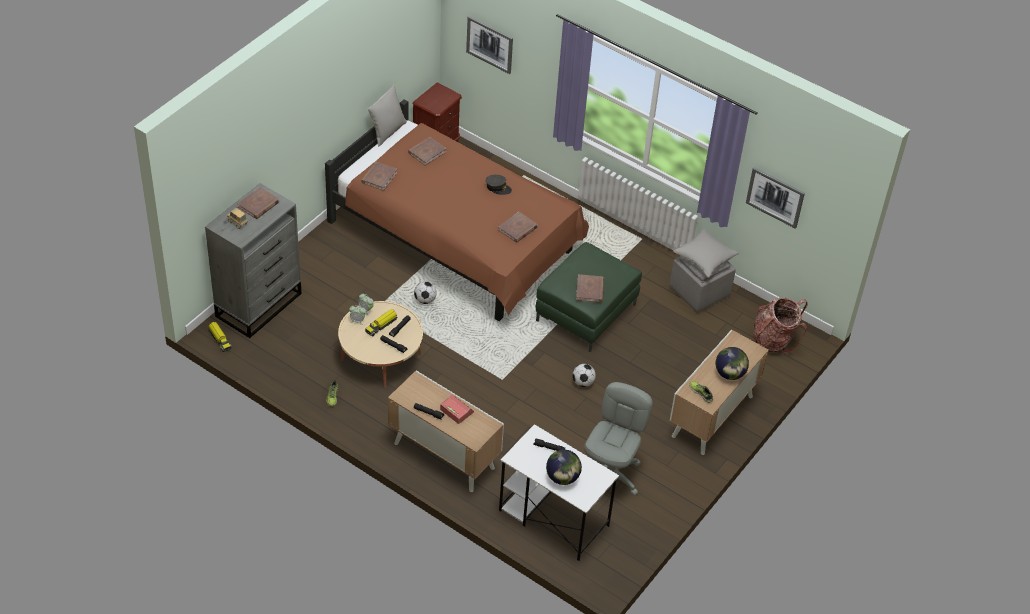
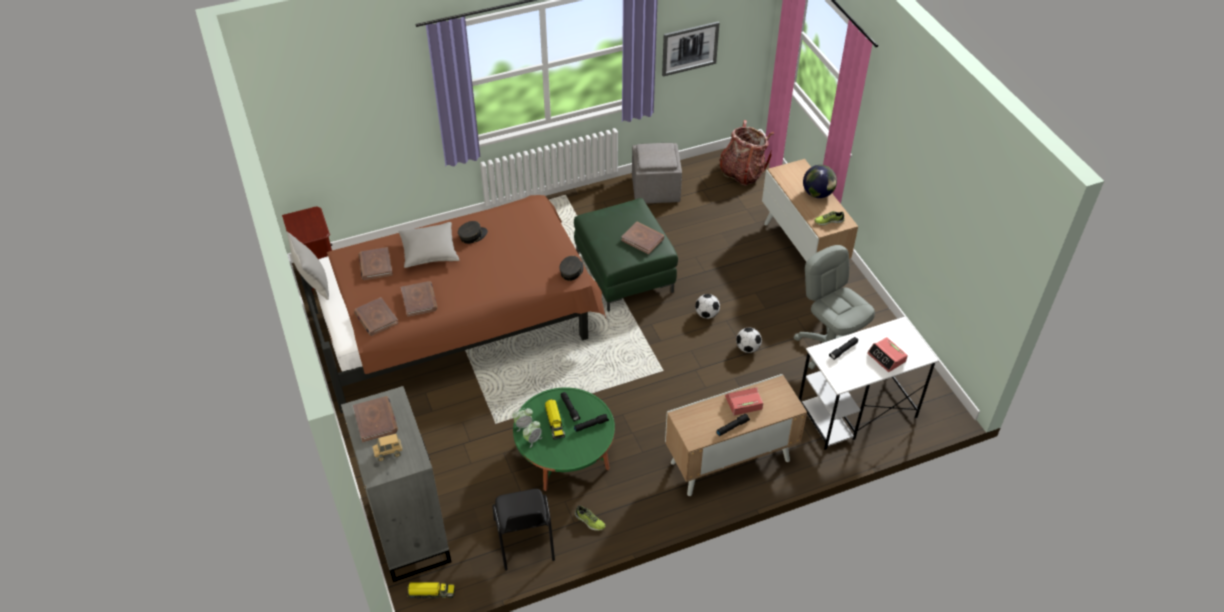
camera: 55 degrees left, 0 degrees up
(292, 368) = (524, 540): none -> black chair
(380, 357) = (565, 453): beige coffee table -> green coffee table
(425, 300) = (516, 382): football -> football (747, 348)
(490, 44) = (330, 125): picture -> none
(507, 258) = (571, 271): none -> grey cap
(518, 229) = (539, 246): brown book -> brown book (419, 300)
(562, 478) = (886, 358): globe -> alarm clock
(704, 258) = (655, 153): grey pillow -> grey pillow (429, 252)

